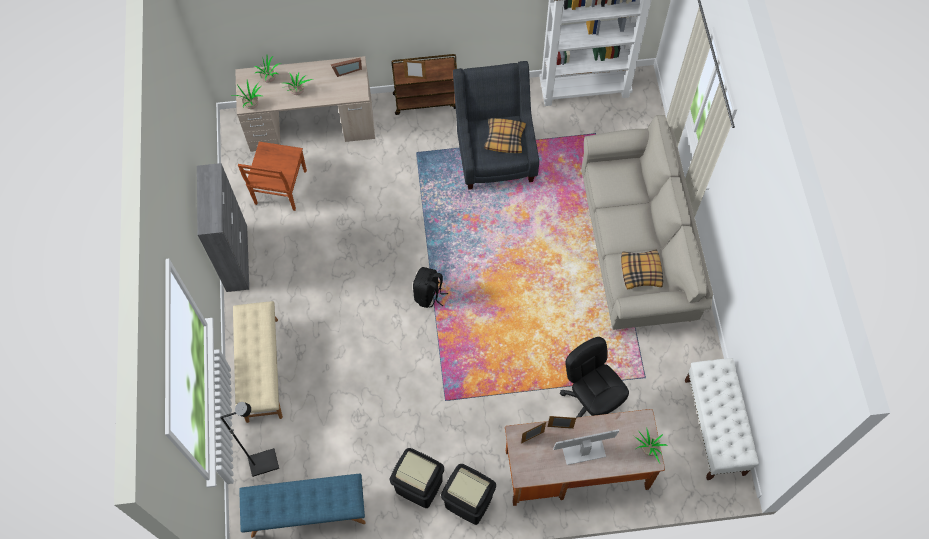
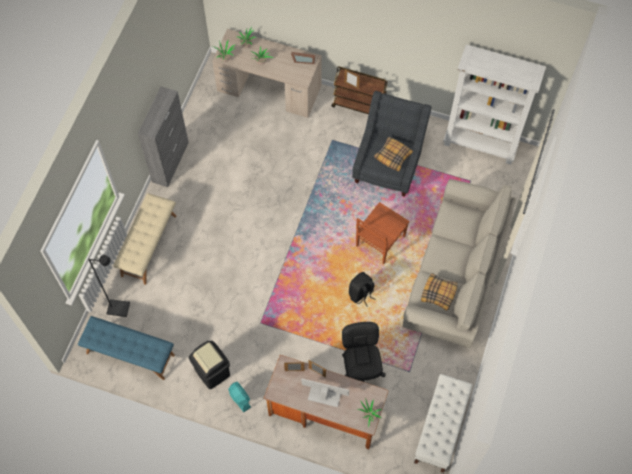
camera: 25 degrees right, 0 degrees up
(280, 188) = (224, 126): brown chair -> brown chair (379, 242)
(429, 295) = (287, 245): black backpack -> black backpack (361, 294)
(468, 502) = (239, 398): black trash can -> turquoise fan

